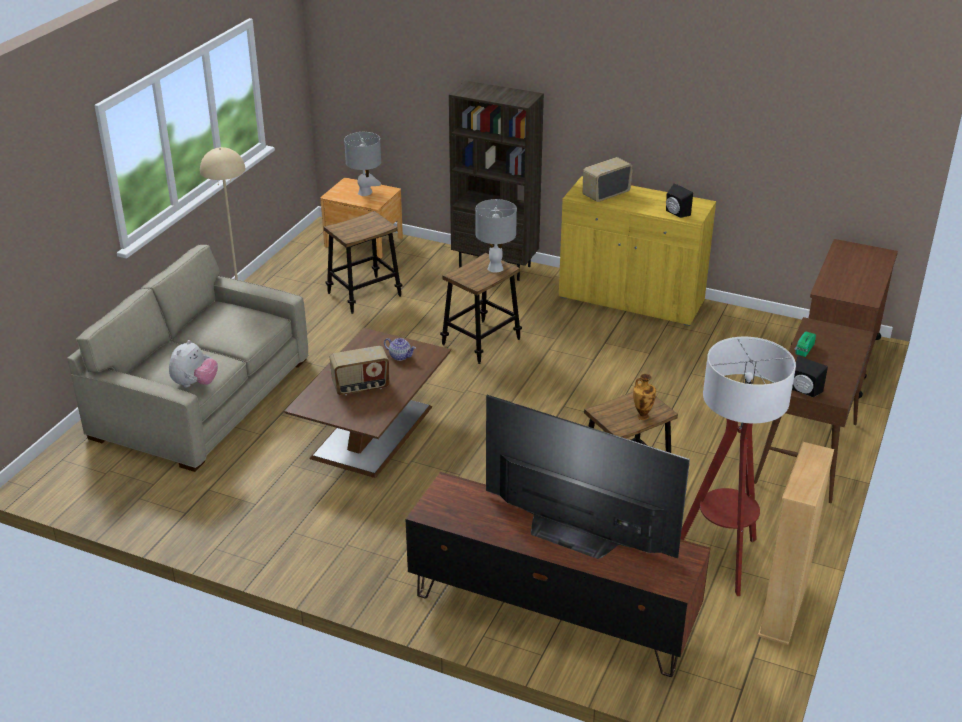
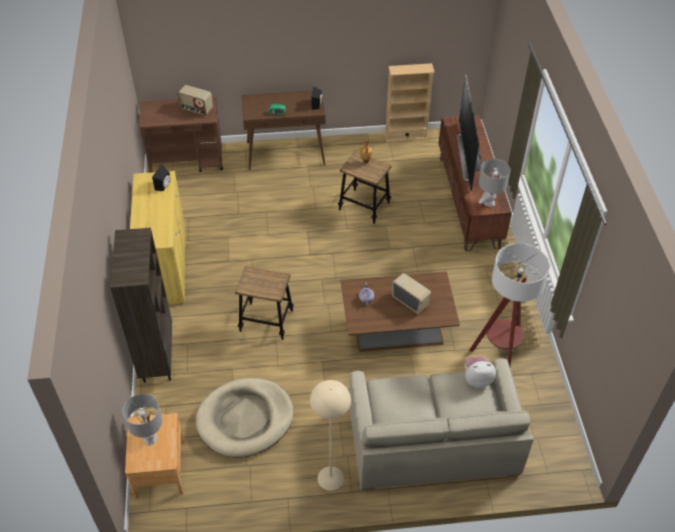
camera: 120 degrees left, 15 degrees up
(364, 294) = (245, 419): stool -> beige dog bed
(495, 268) = (253, 277): grey table lamp -> grey table lamp (489, 203)
(605, 194) = (154, 227): radio -> radio (196, 109)
(722, 560) = (389, 160): floor lamp -> floor lamp (498, 359)

